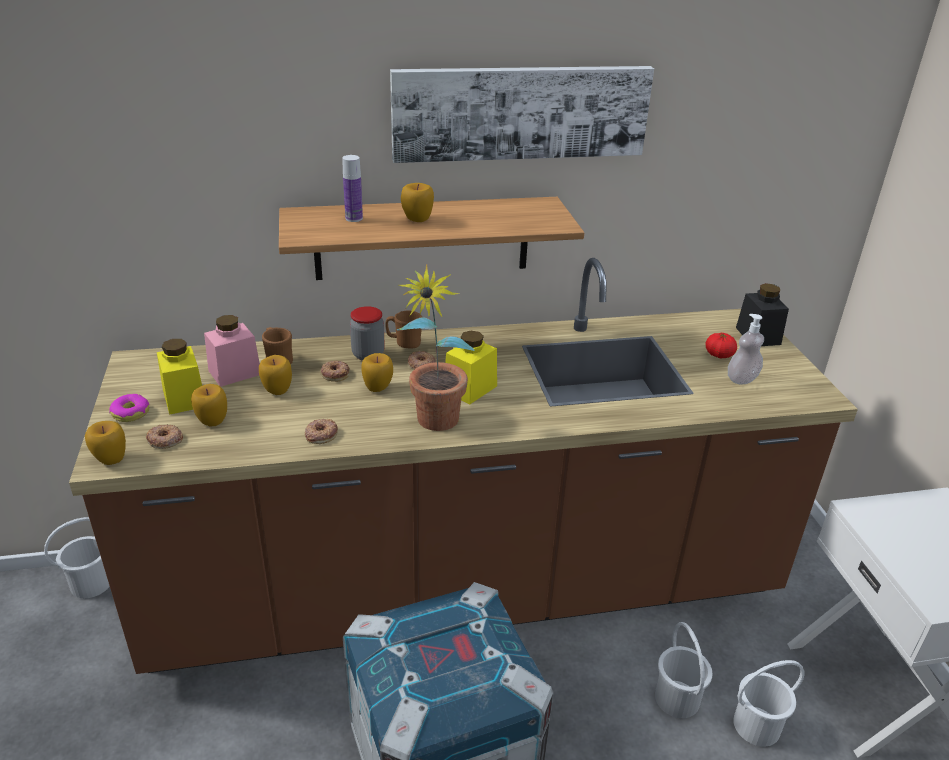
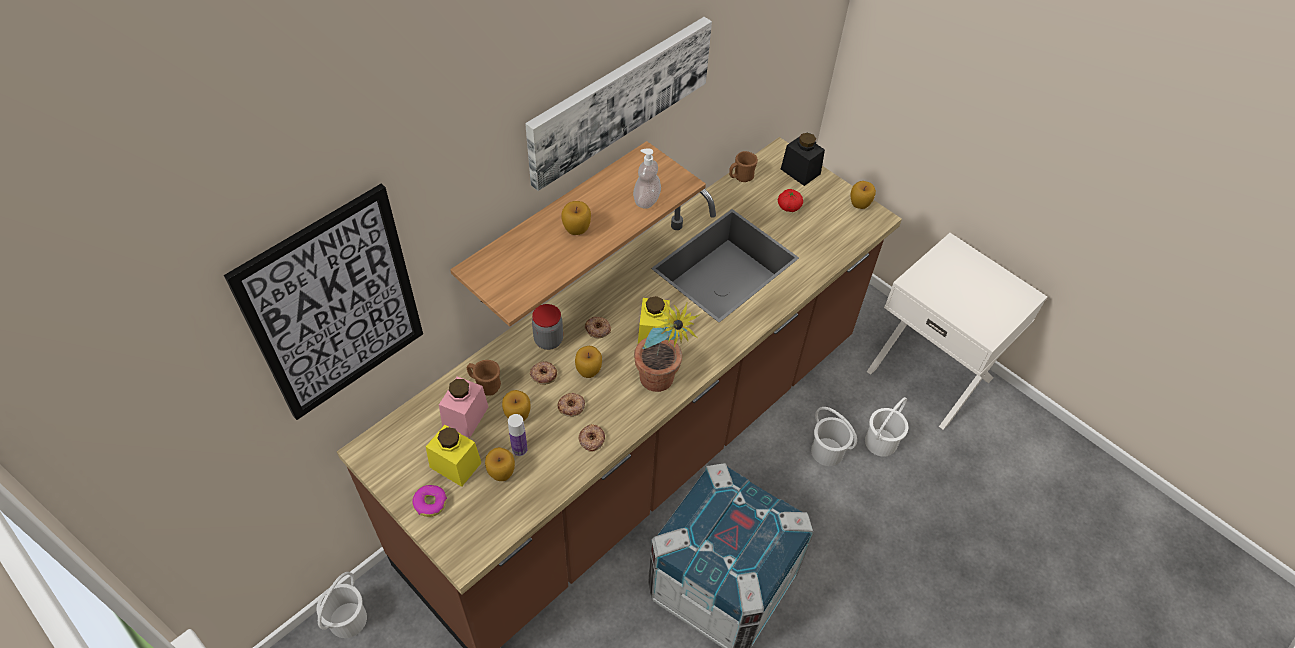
camera: 35 degrees left, 20 degrees up
(111, 460) = (467, 552): apple -> apple (859, 205)
(134, 163) = (334, 306): none -> picture
(165, 440) = (486, 511): donut -> donut (571, 406)
(354, 218) = (526, 254): bottle -> bottle (519, 449)
(404, 343) = (564, 312): brown mug -> brown mug (741, 177)
(742, 379) = (819, 226): soap dispenser -> soap dispenser (646, 200)

